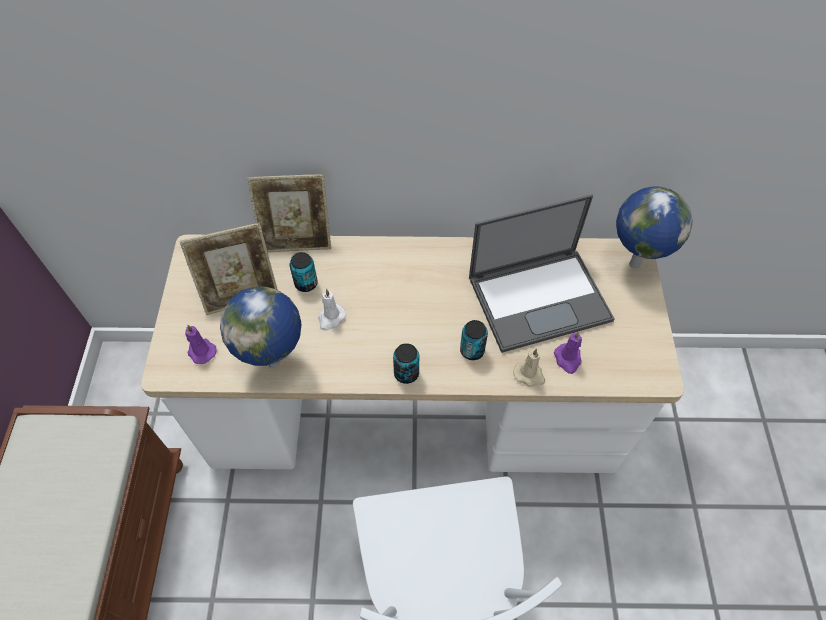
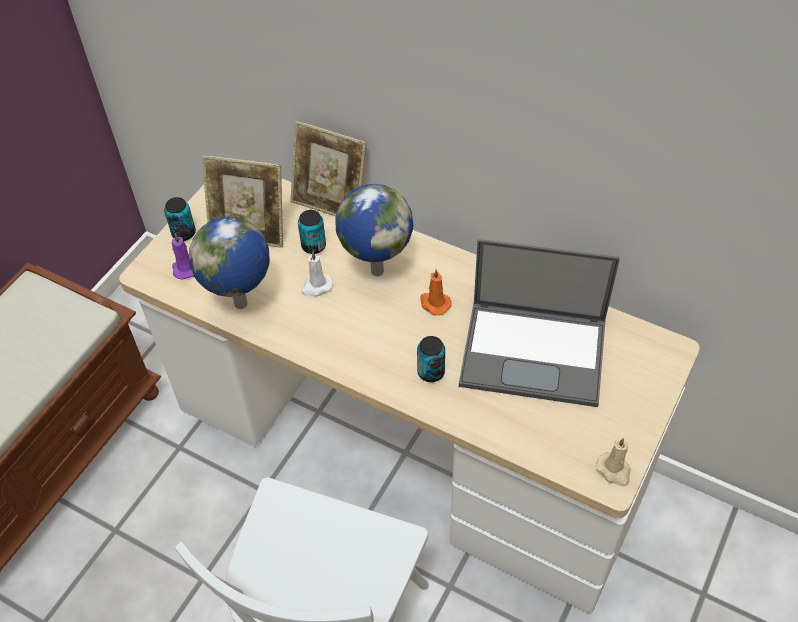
camera: 30 degrees right, 5 degrees down
(406, 373) = (353, 365): can -> can (184, 233)
(438, 291) = (434, 303): none -> orange candle
(529, 375) = (473, 419): beige candle -> beige candle (614, 470)
(568, 359) = (523, 422): purple candle -> none
(633, 263) = (662, 359): globe -> globe (376, 270)

